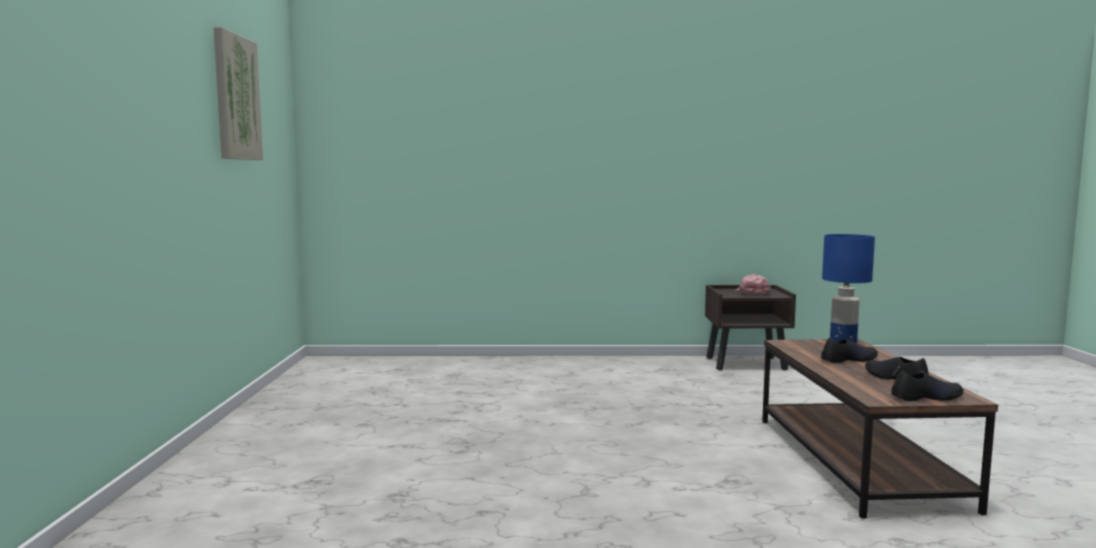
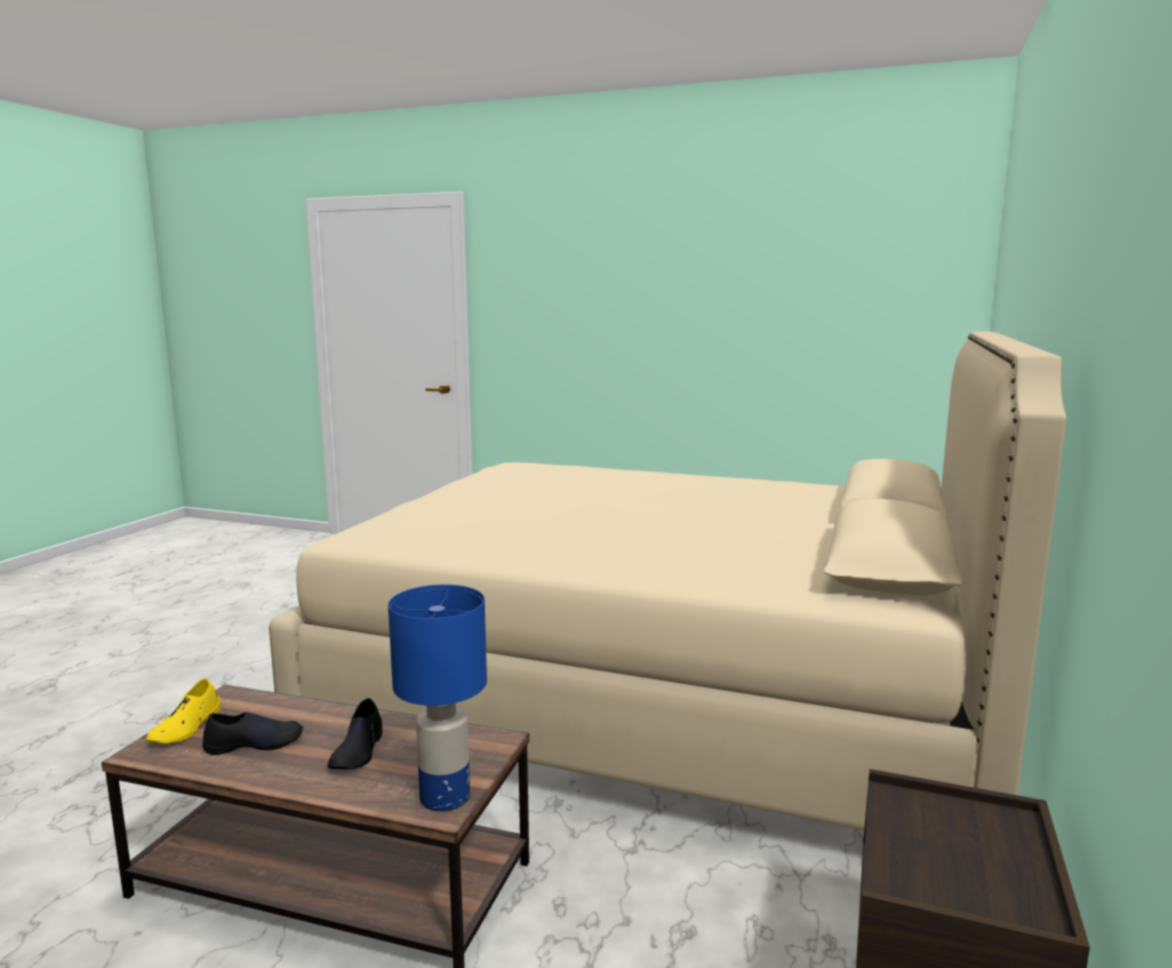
camera: 110 degrees right, 5 degrees up
(236, 98) = (803, 296): picture -> none
(529, 416) = (659, 692): none -> beige bed
(751, 292) = (959, 856): pink cap -> none
(926, 397) = (186, 727): black shoe -> yellow shoe

